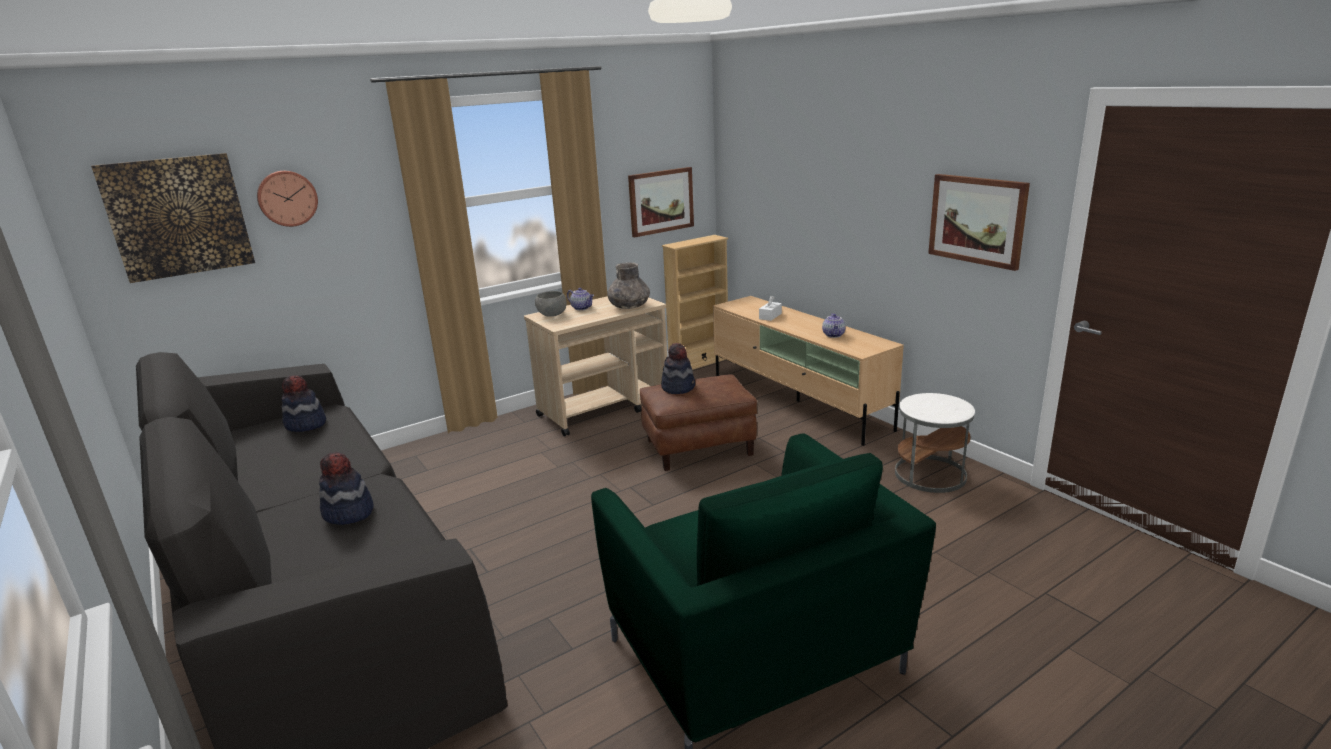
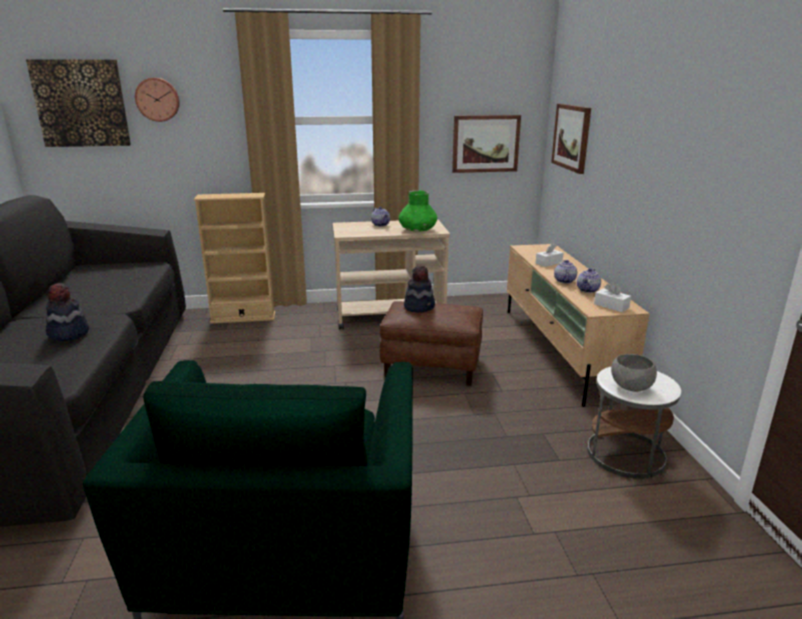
camera: 25 degrees right, 0 degrees up
(305, 425) = (129, 270): hat -> none
(552, 315) = (352, 226): grey bowl -> grey bowl (631, 388)
(629, 306) = (417, 230): grey vase -> green vase
(699, 362) = (504, 298): beige bookcase -> beige bookcase (243, 317)
(804, 330) = (564, 281): none -> teapot
(868, 345) = (611, 306): none -> white tissue box
(977, 220) = (728, 182): picture -> picture (571, 137)

